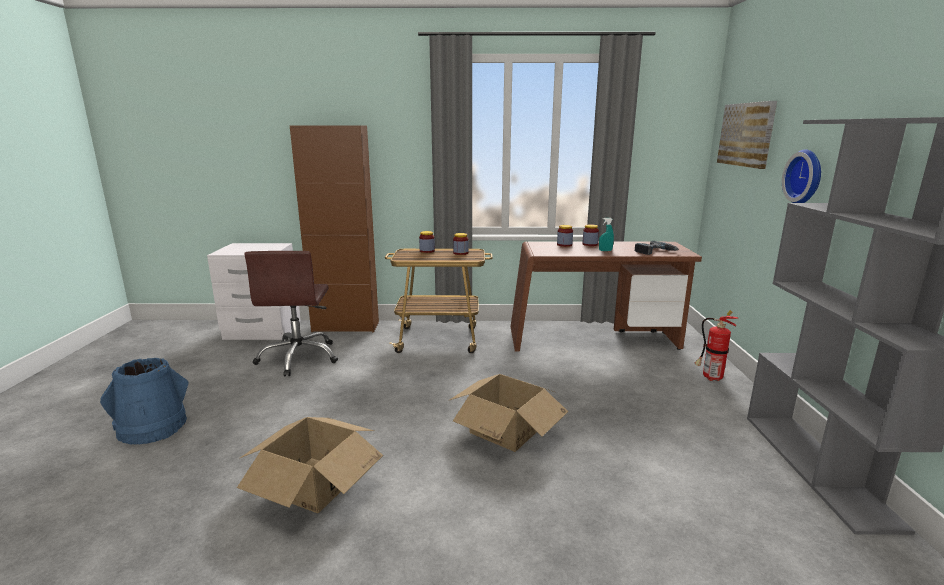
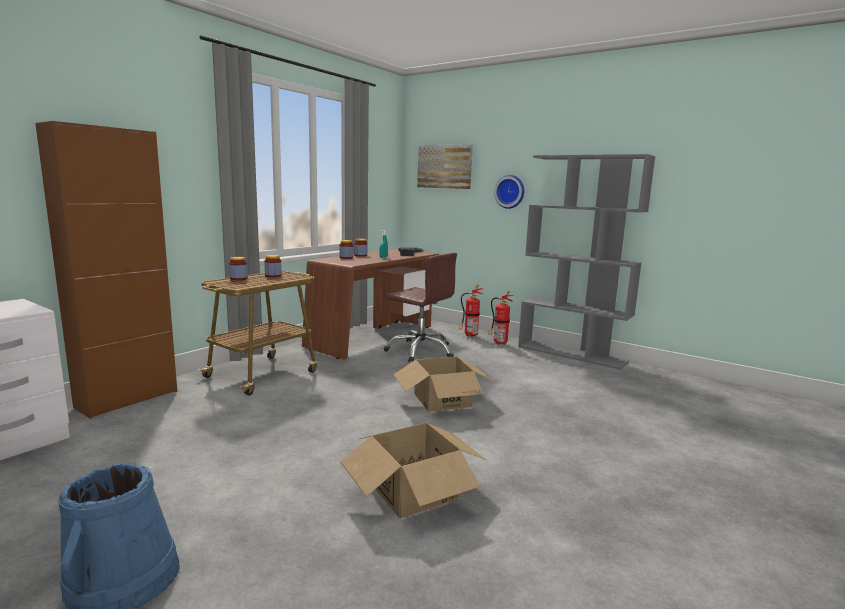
camera: 55 degrees left, 5 degrees down
(299, 357) = (144, 440): brown office chair -> brown office chair (420, 351)
(729, 402) = (498, 343): none -> fire extinguisher

